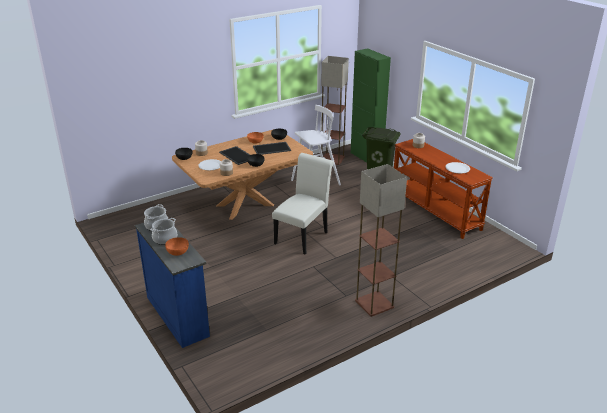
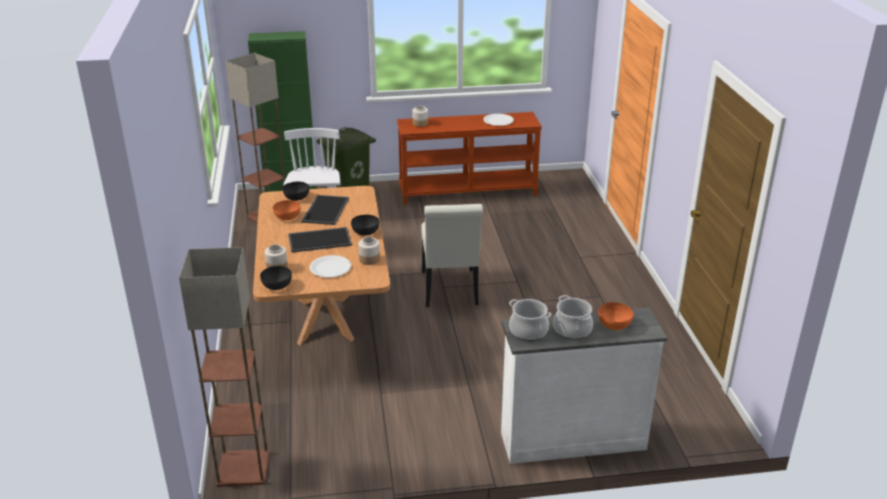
camera: 65 degrees left, 0 degrees up
(178, 315) = (571, 439): blue dresser -> white dresser
(303, 236) = (450, 291): white chair -> white chair turned 150 degrees counterclockwise
(373, 304) = (626, 283): floor lamp -> floor lamp (242, 469)

